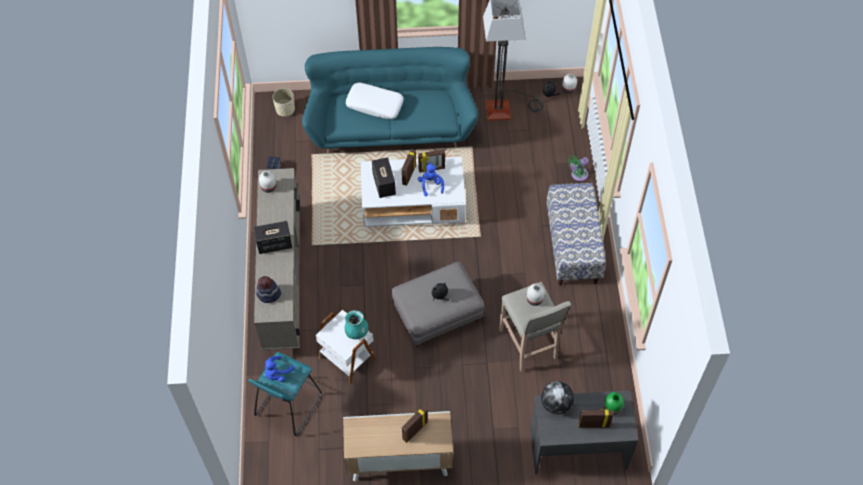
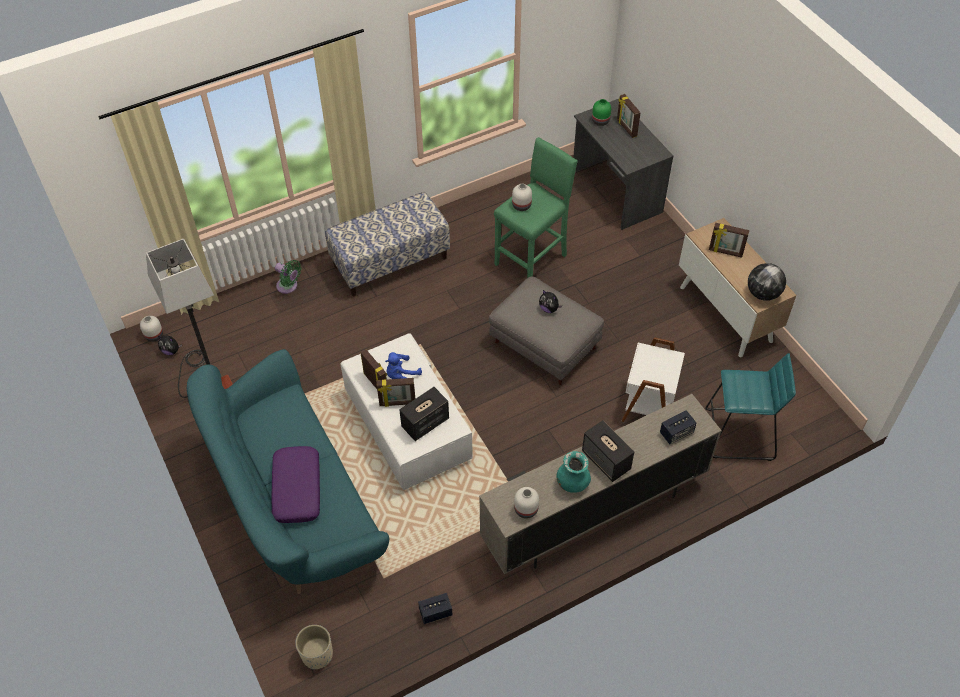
camera: 115 degrees left, 5 degrees down
(268, 294) = (676, 433): hat -> speaker
(277, 373) = (752, 396): blue plush toy -> none
(356, 332) = (645, 357): turquoise vase -> turquoise vase (572, 483)
(375, 104) = (296, 489): white pillow -> purple pillow
(528, 345) = (532, 259): beige stool -> green stool
(556, 404) = (625, 157): globe -> globe (763, 293)

